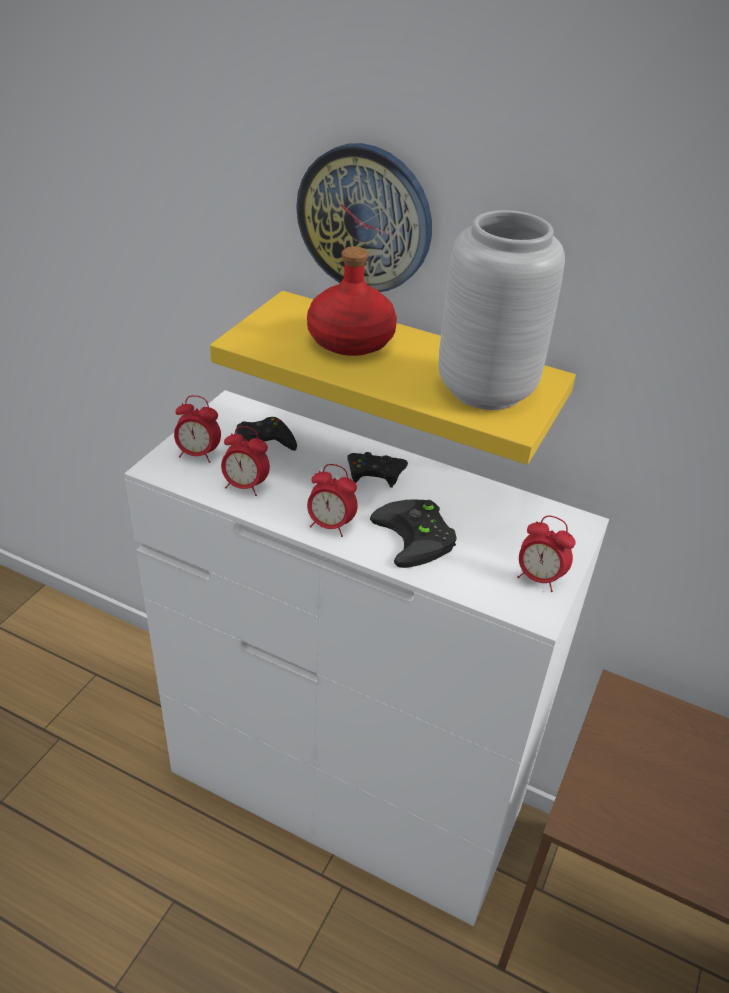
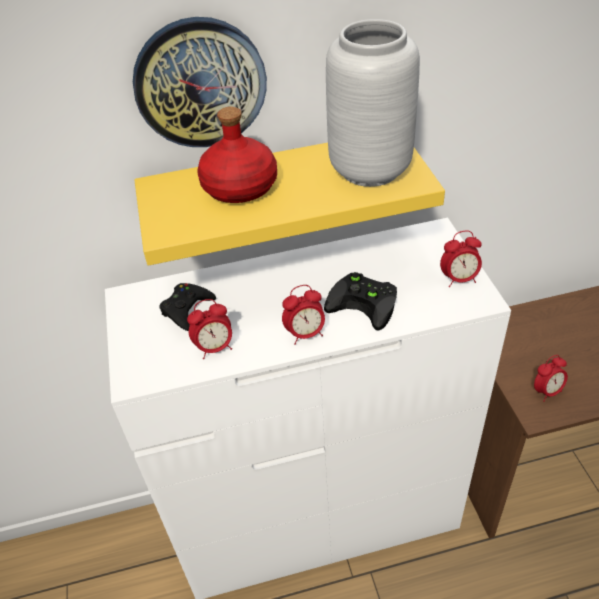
camera: 35 degrees left, 5 degrees up
(198, 454) = (150, 349): alarm clock -> alarm clock (547, 391)
(375, 473) = (287, 279): black game controller -> none

